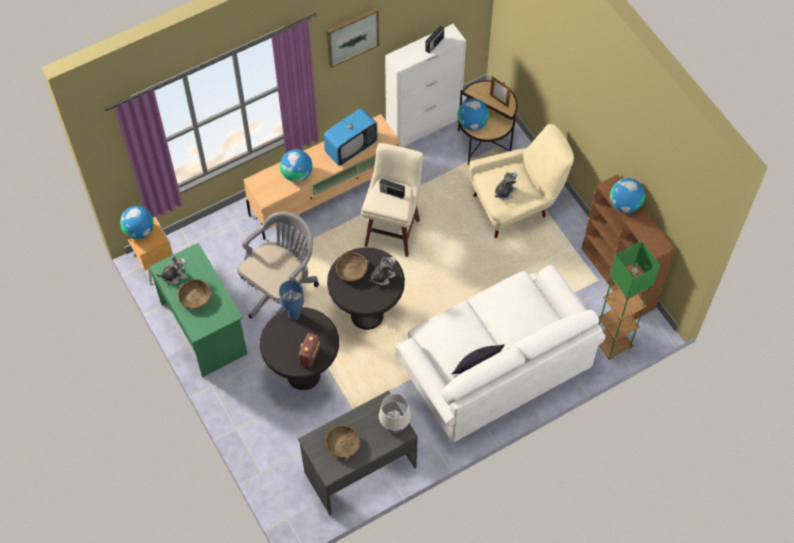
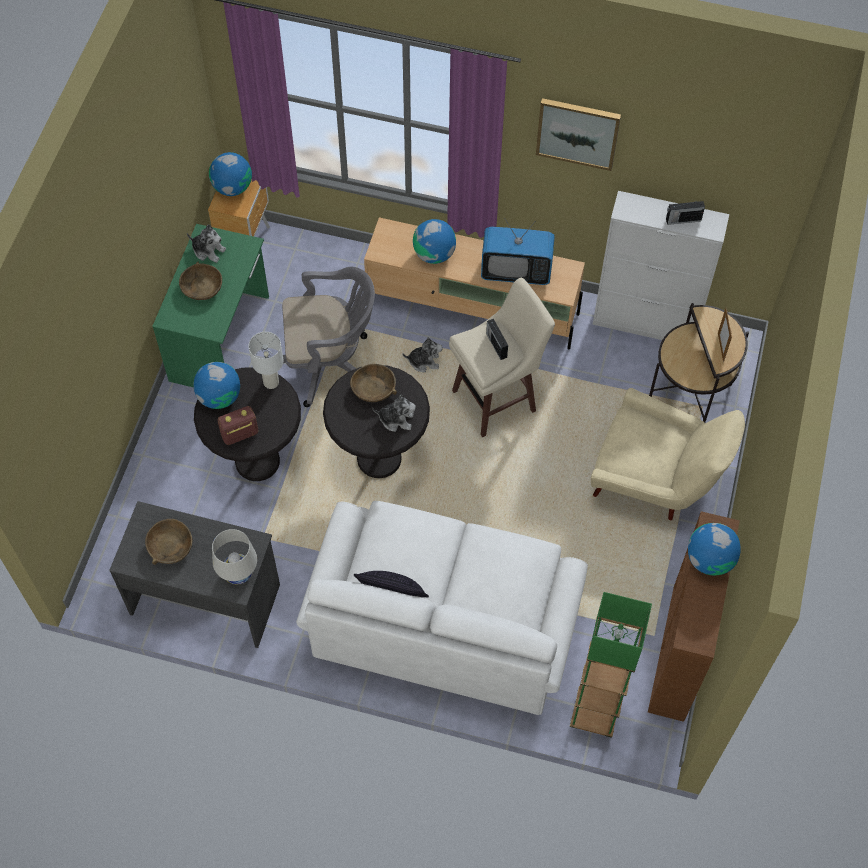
camera: 45 degrees right, 0 degrees up
(294, 314) = (271, 382): blue table lamp -> white table lamp
(472, 123) = (676, 351): globe -> globe (219, 397)
(504, 191) = (634, 449): plush toy -> plush toy (424, 361)

